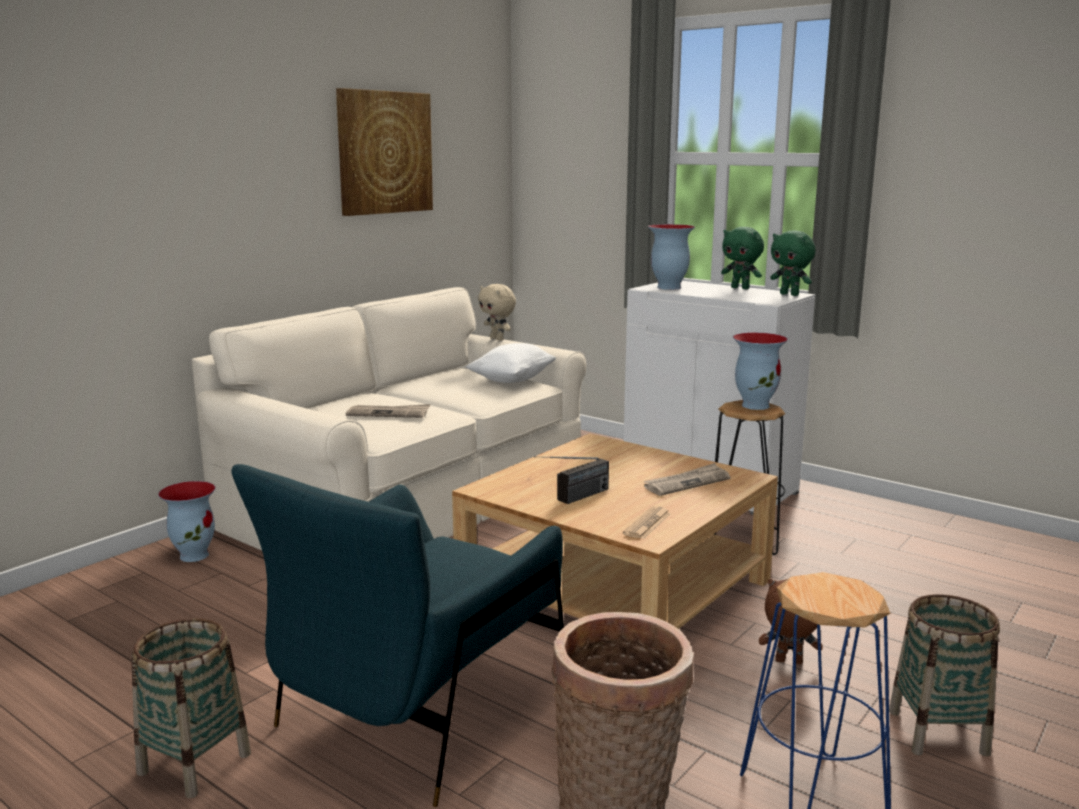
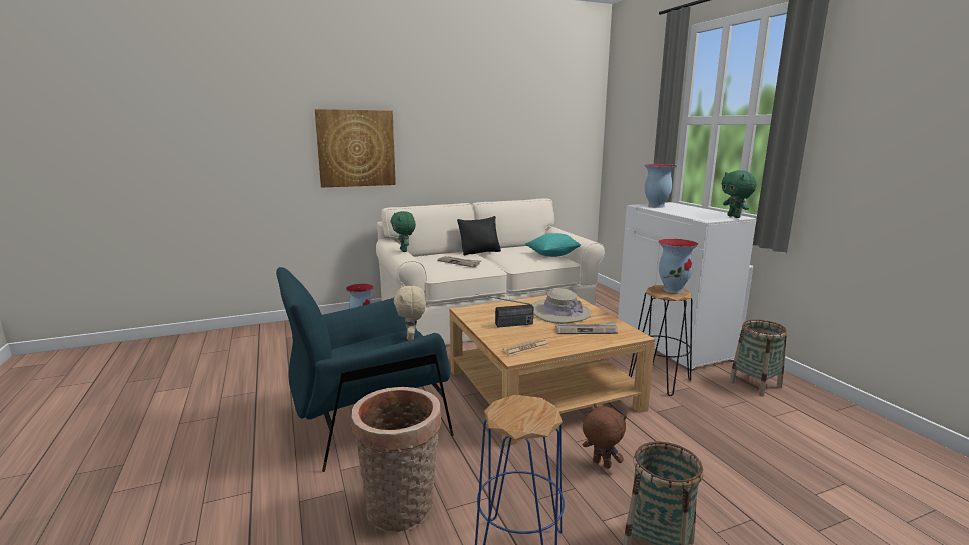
camera: 30 degrees right, 0 degrees up
(195, 763) = (259, 413): basket -> basket (755, 384)
(384, 152) = (508, 118): picture -> picture (356, 148)
(390, 391) = (480, 252): none -> black pillow
(497, 339) = (562, 231): beige plush toy -> beige plush toy (412, 338)
(512, 380) = (553, 255): white pillow -> turquoise pillow
(620, 465) = (560, 312): none -> beige hat
(740, 288) = (707, 210): green plush toy -> green plush toy (404, 251)

